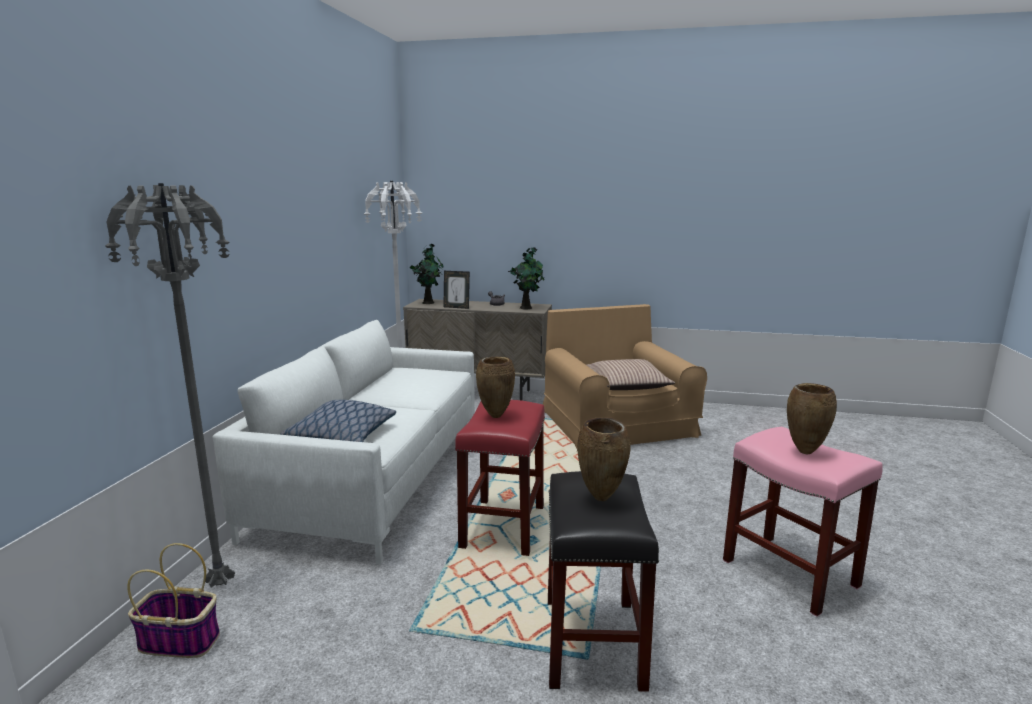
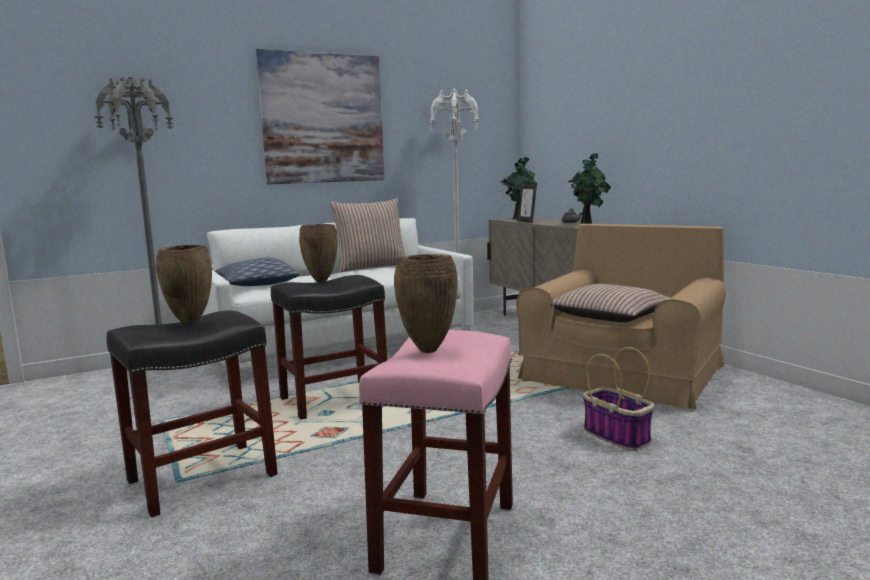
camera: 50 degrees right, 5 degrees down
(181, 641) = (102, 381): basket -> basket (618, 436)
(295, 218) = (323, 118): none -> picture
(375, 381) = (371, 267): none -> pillow
(503, 526) = (335, 399): red stool -> black stool

